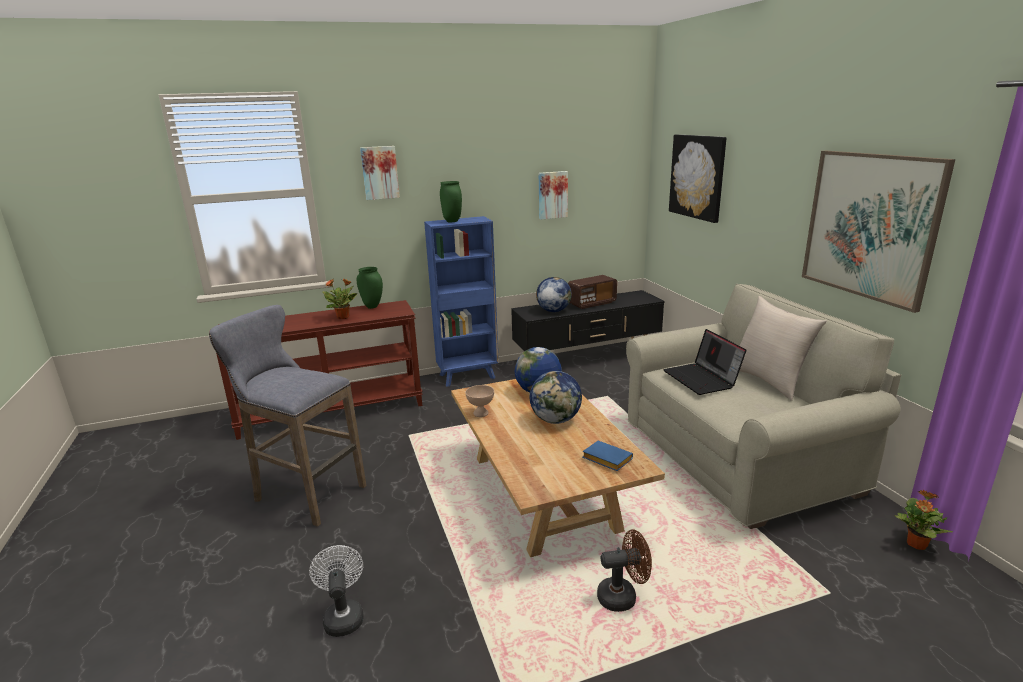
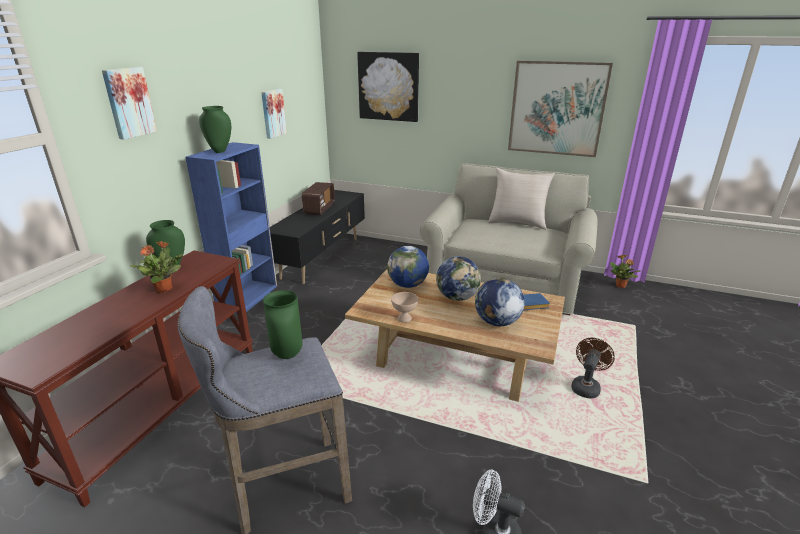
camera: 50 degrees left, 5 degrees up
(301, 376) = (286, 354): none -> green vase
(553, 311) = (303, 223): globe -> globe (496, 322)
(702, 379) = (491, 234): laptop -> none

